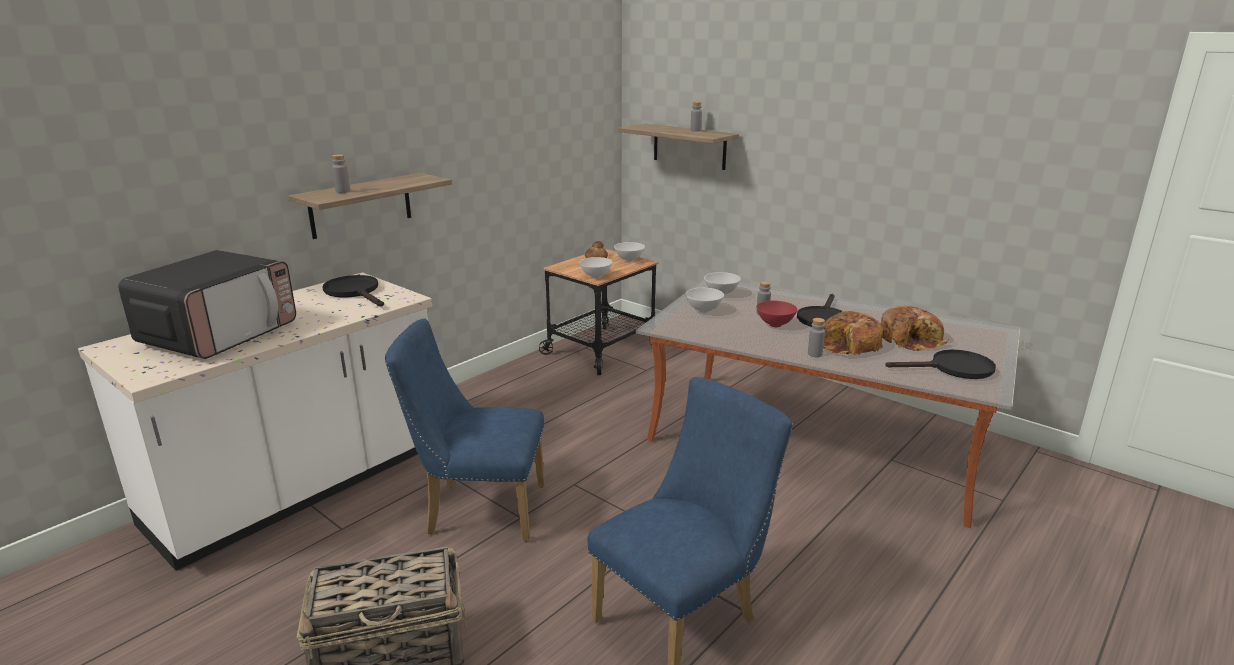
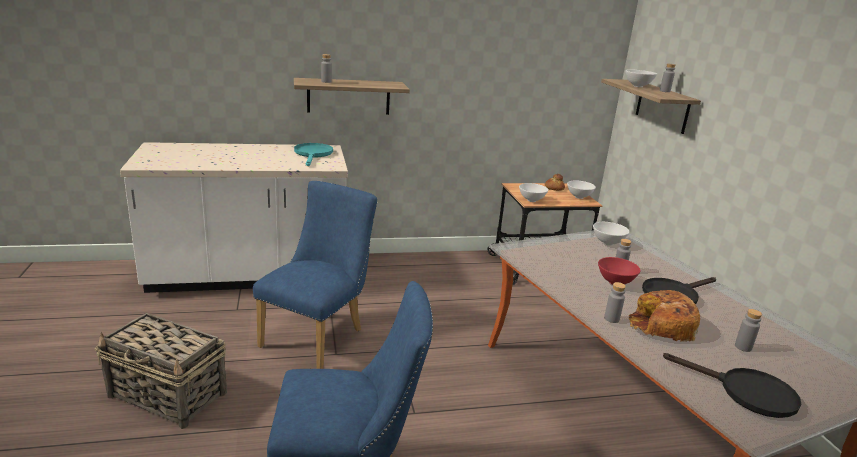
camera: 35 degrees right, 0 degrees up
(220, 334) = (207, 155): microwave -> none
(355, 292) = (313, 154): black frying pan -> turquoise frying pan
(477, 509) = (318, 336): blue chair -> blue chair turned 75 degrees clockwise
(703, 310) = (568, 250): white bowl -> white bowl (638, 86)
(911, 339) = (743, 347): bread -> grey bottle

